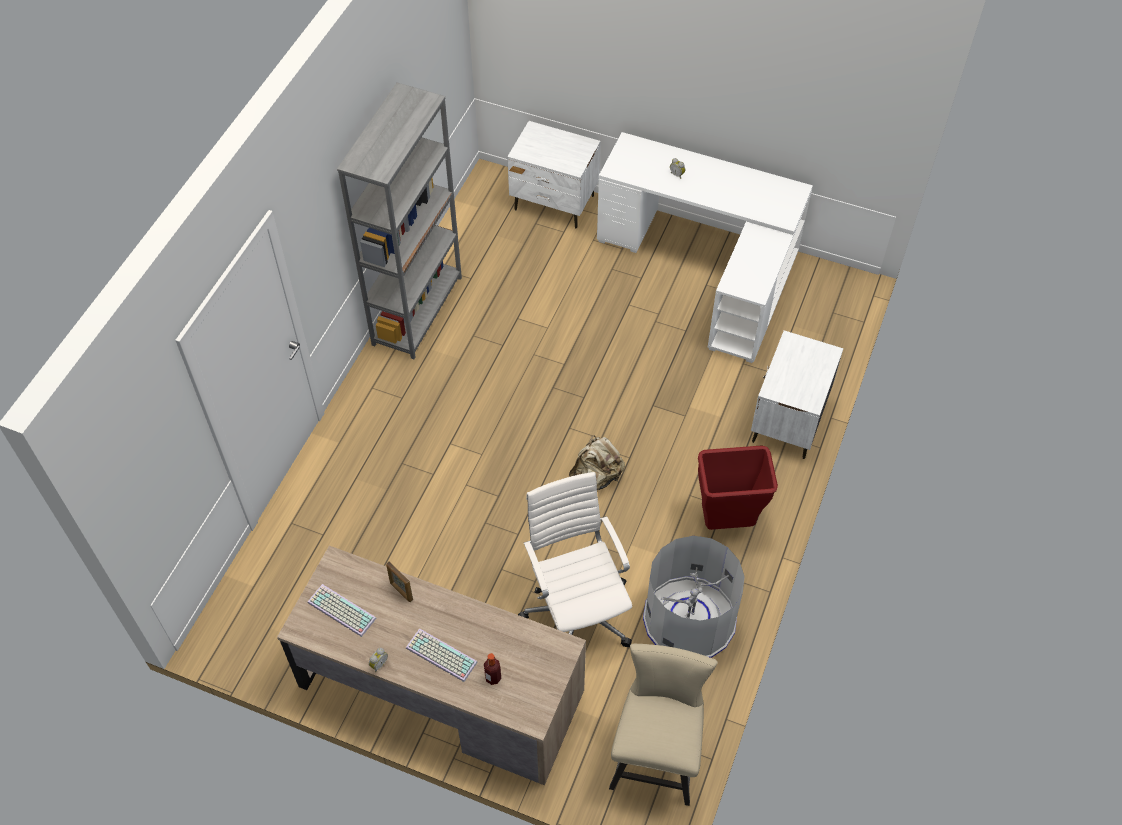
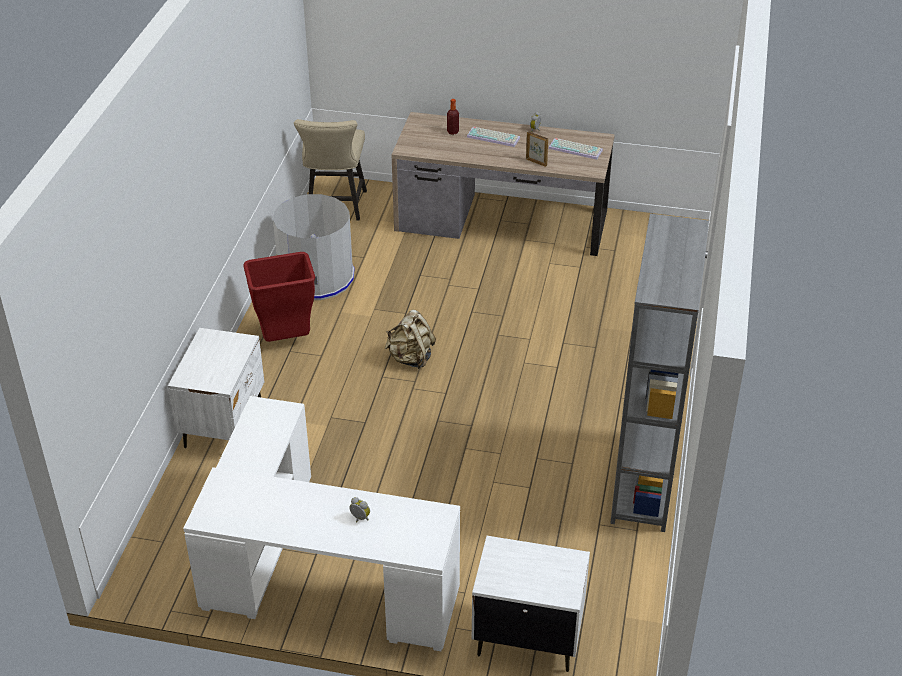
camera: 170 degrees right, 15 degrees down
(577, 611) = (408, 272): white office chair -> none

